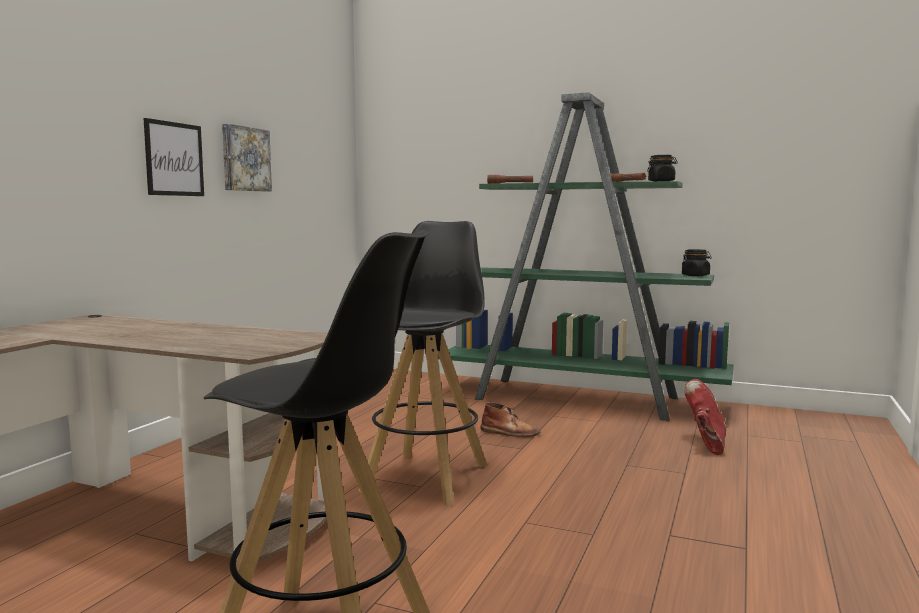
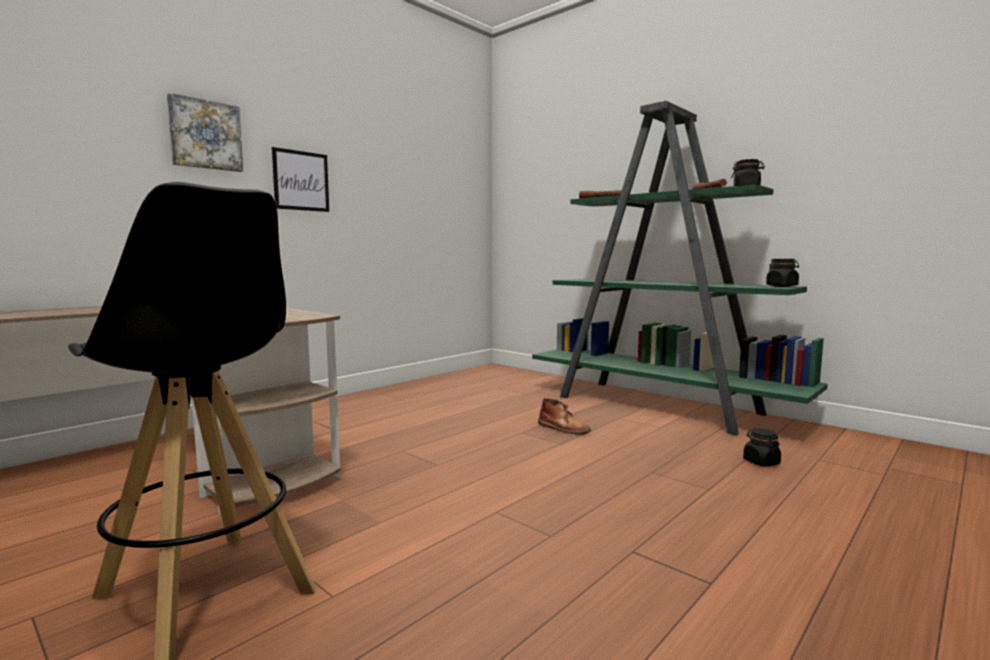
camera: 20 degrees right, 0 degrees up
(244, 159) = (372, 183): picture -> picture (205, 135)
(427, 476) = (451, 457): black stool -> none
(706, 443) = (761, 462): red boot -> black jar

